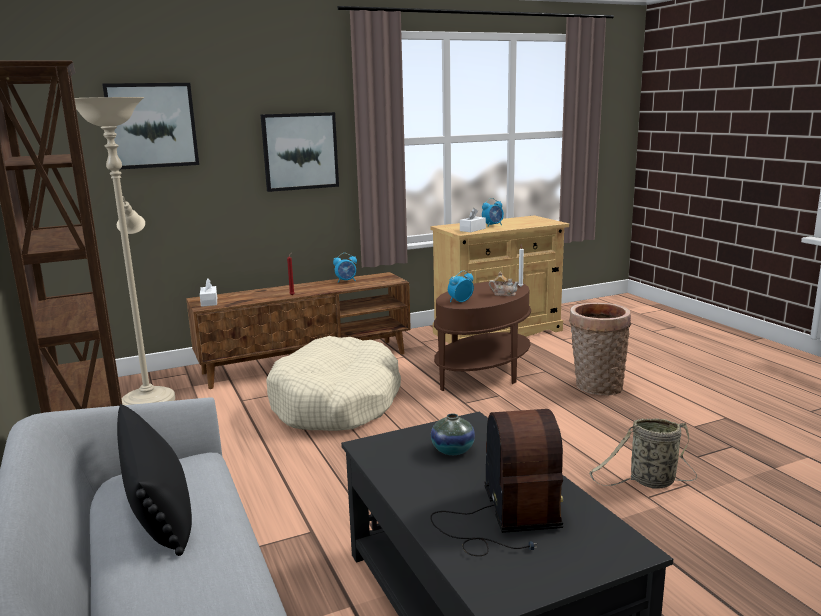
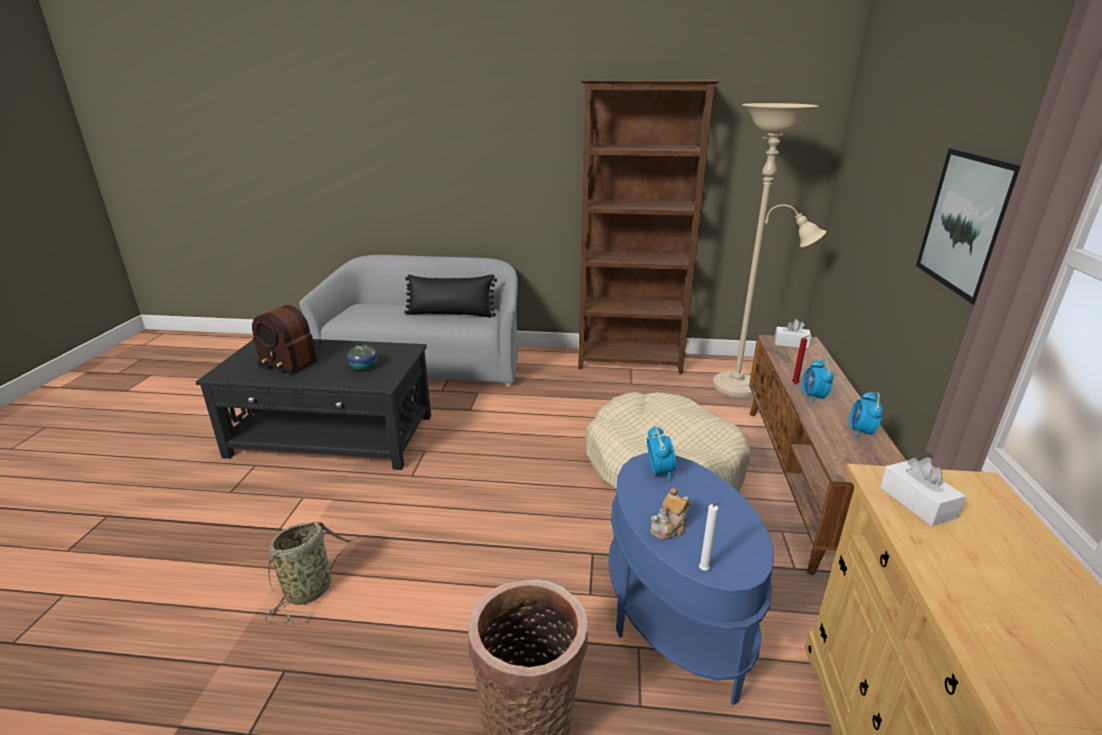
camera: 120 degrees right, 10 degrees up
(152, 125) = (890, 142): picture -> none
(483, 374) = (675, 618): brown side table -> blue side table
(493, 225) = (983, 557): alarm clock -> alarm clock (813, 397)

